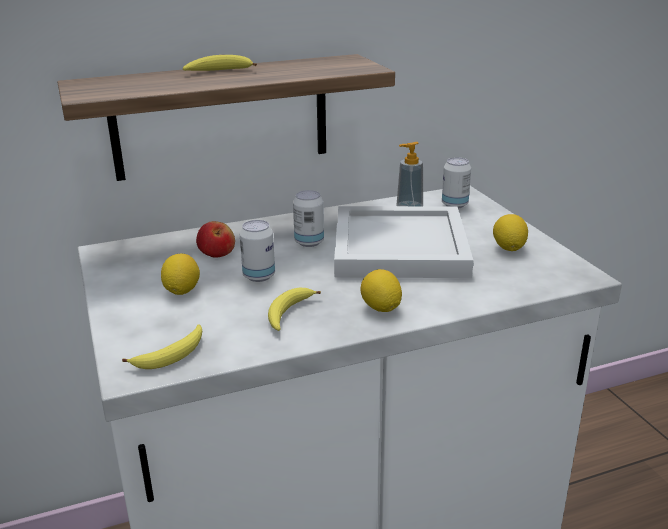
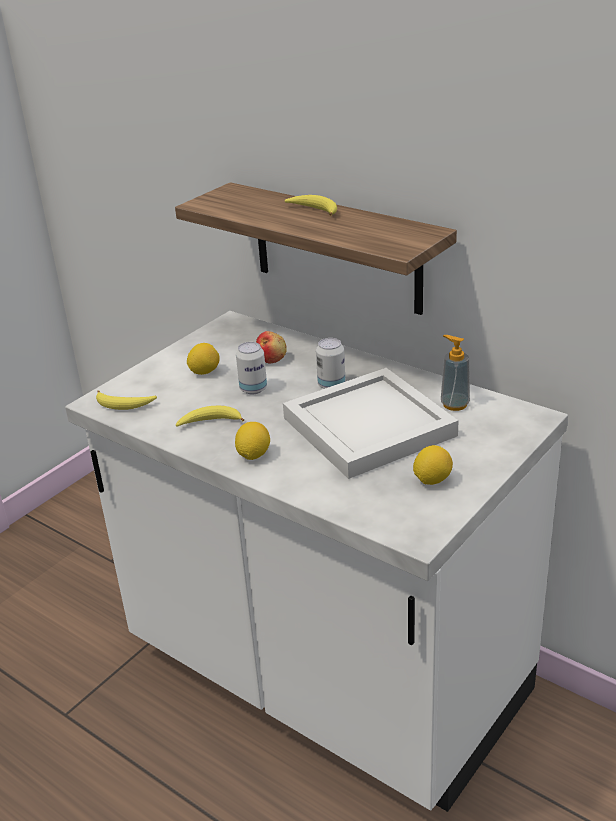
camera: 60 degrees right, 5 degrees up
(454, 205) = (499, 422): can -> none

